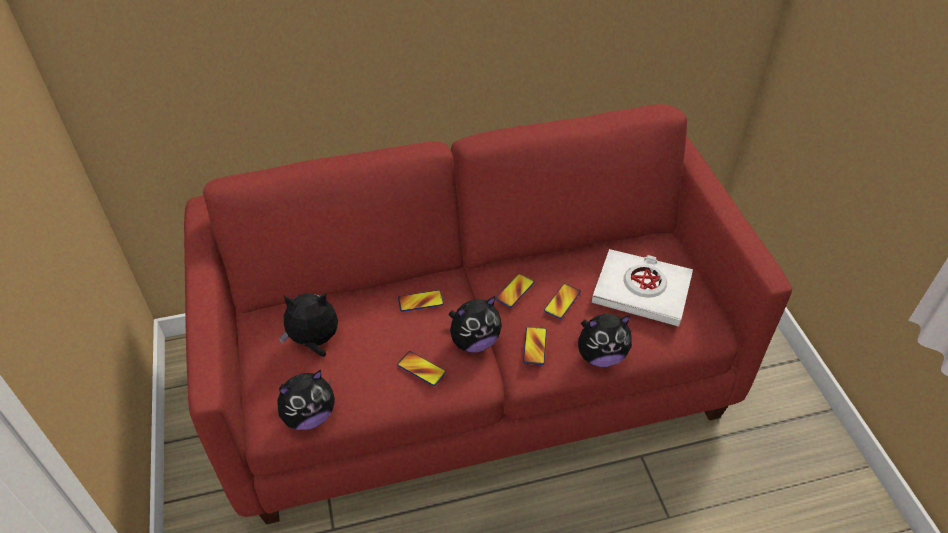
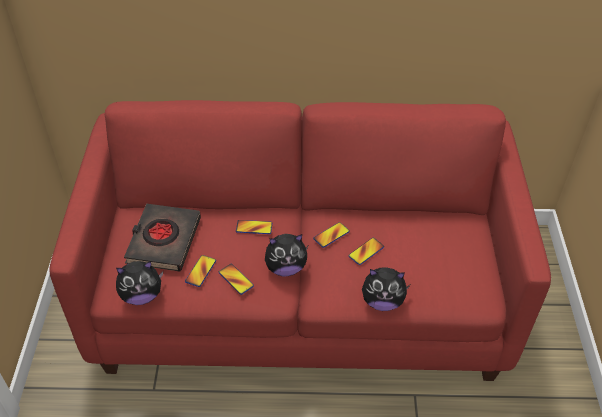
camera: 15 degrees right, 0 degrees up
(314, 341) = (163, 241): plush toy -> black book
(535, 346) = (331, 282): phone -> phone (200, 271)
(641, 291) = (435, 257): white book -> none

